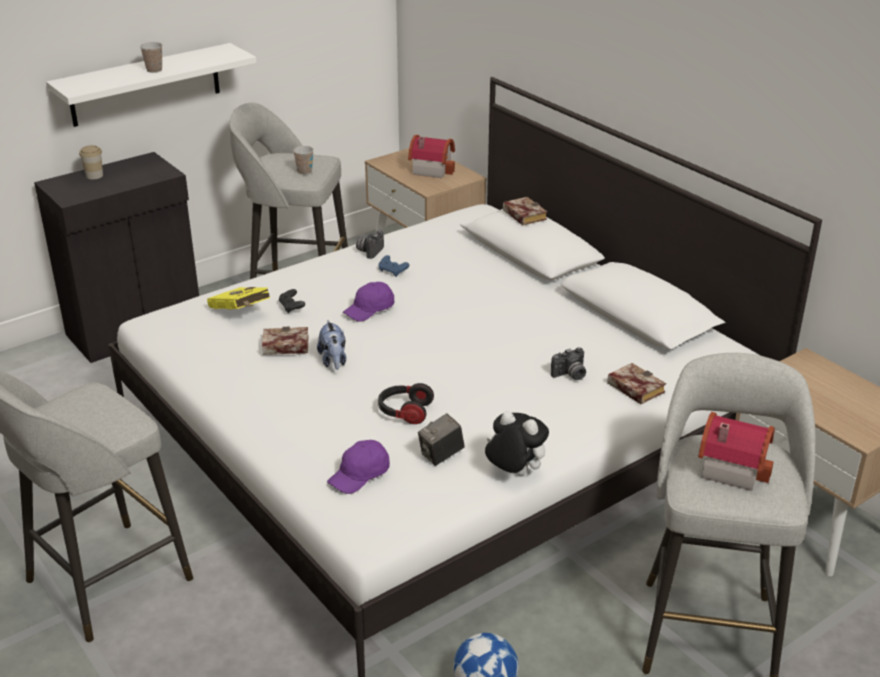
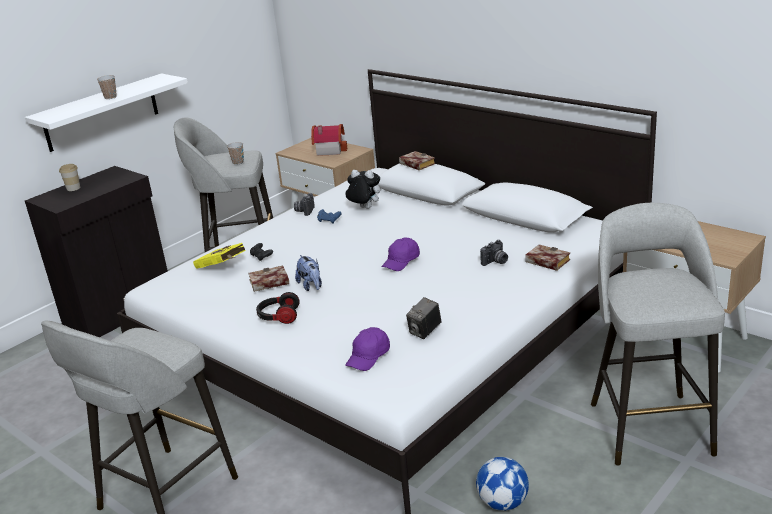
camera: 10 degrees left, 5 degrees down
(370, 310) = (324, 248): purple cap -> purple cap (401, 261)
(404, 412) = (382, 309): headphones -> headphones (278, 317)
(514, 473) = (485, 332): plush toy -> plush toy (364, 208)
(731, 466) = (655, 287): toy house -> none

